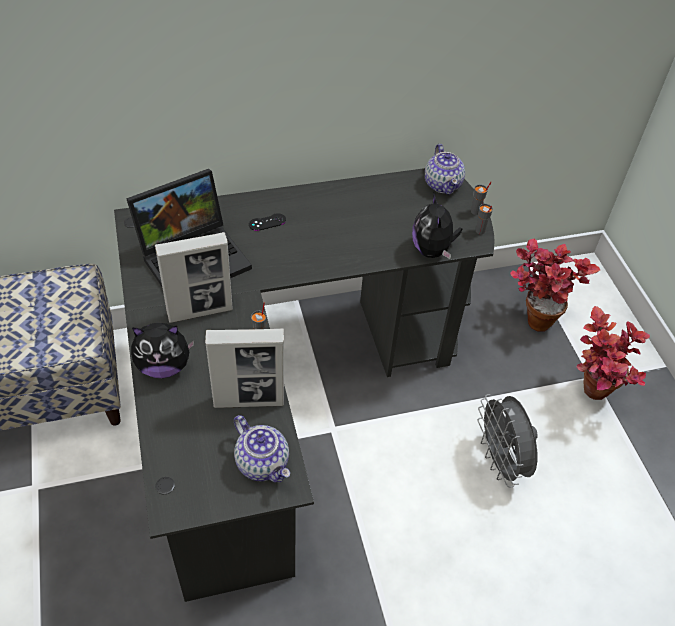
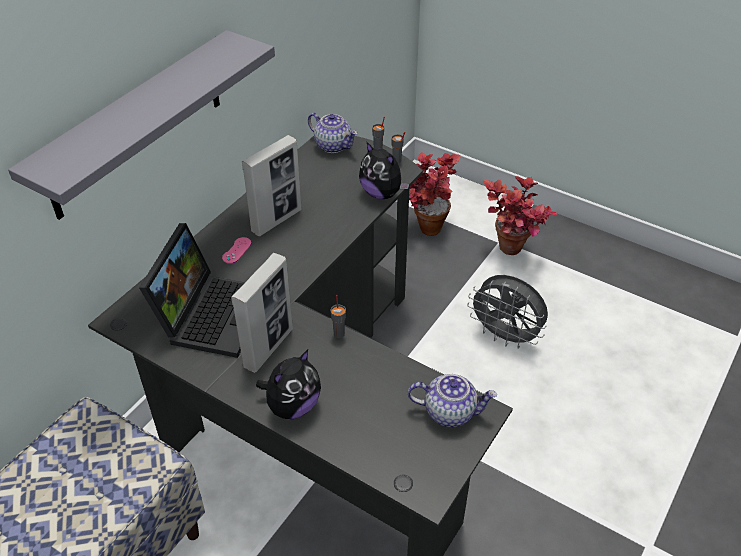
camera: 40 degrees left, 5 degrees down
(211, 67) = (136, 125): none -> grey shelf
(249, 400) = (387, 380): picture frame -> picture frame (277, 220)
(267, 222) = (236, 250): black game controller -> pink game controller

